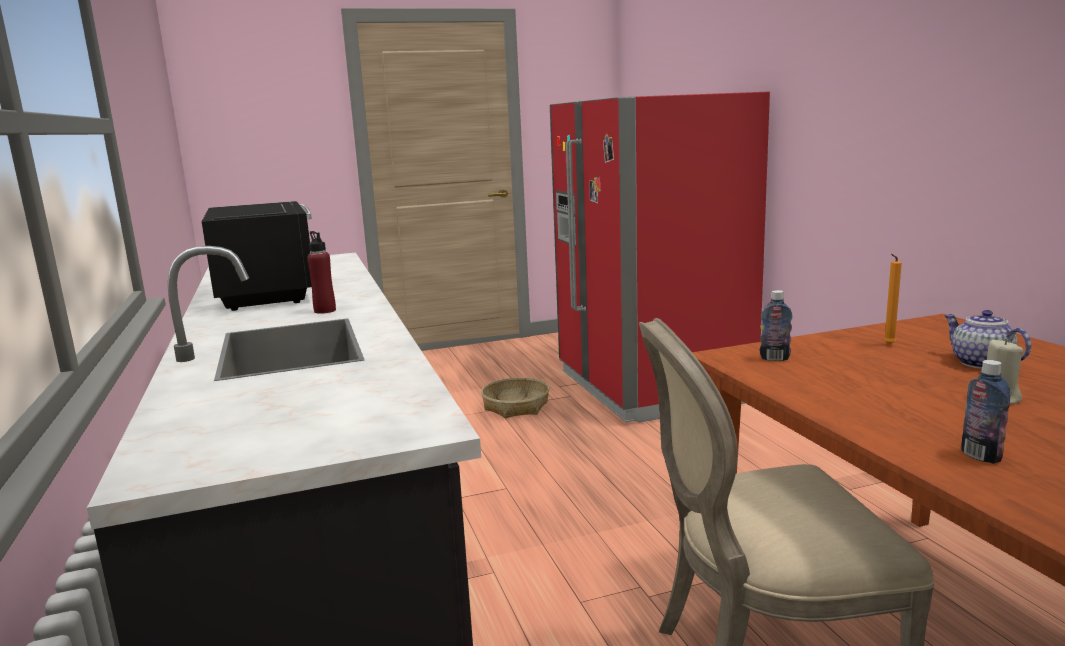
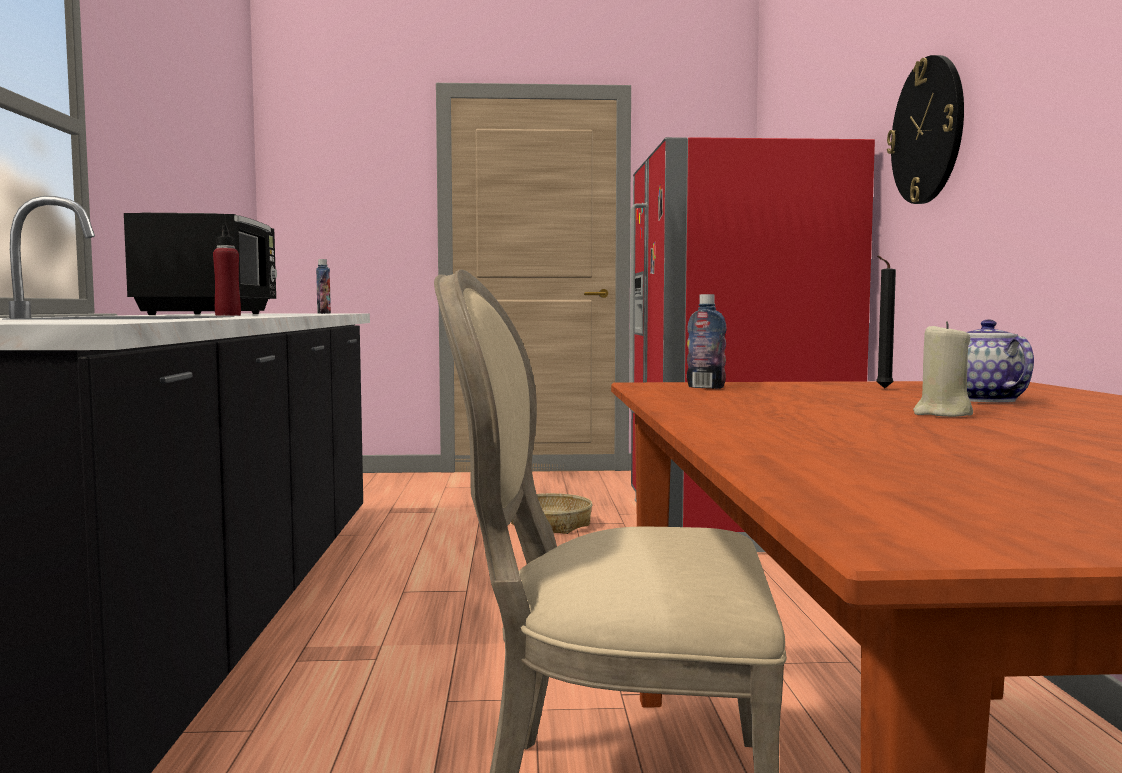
camera: 15 degrees right, 10 degrees down
(828, 98) = (927, 131): none -> wall clock
(887, 345) = (882, 388): orange candle -> black candle
(980, 456) = (804, 435): bottle -> bottle (324, 313)

